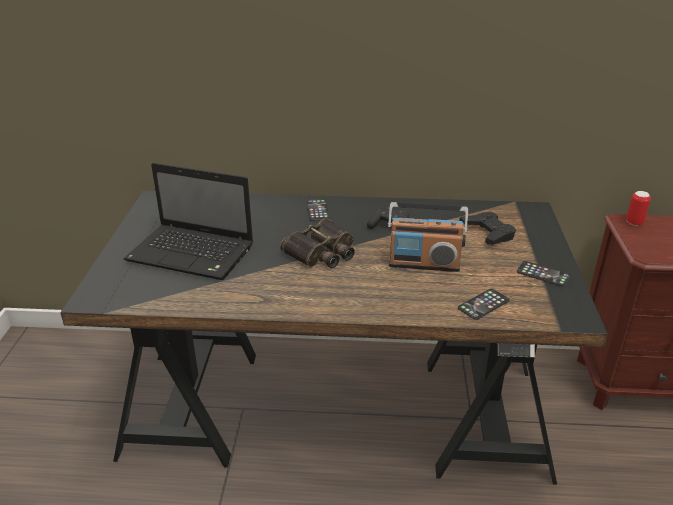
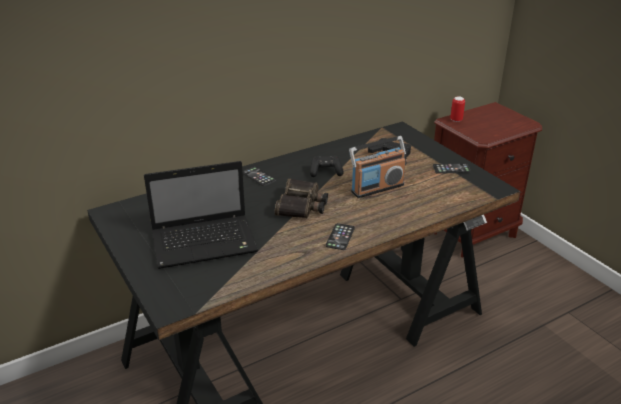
camera: 35 degrees left, 0 degrees up
(483, 304) = (441, 200): phone -> phone (340, 237)

